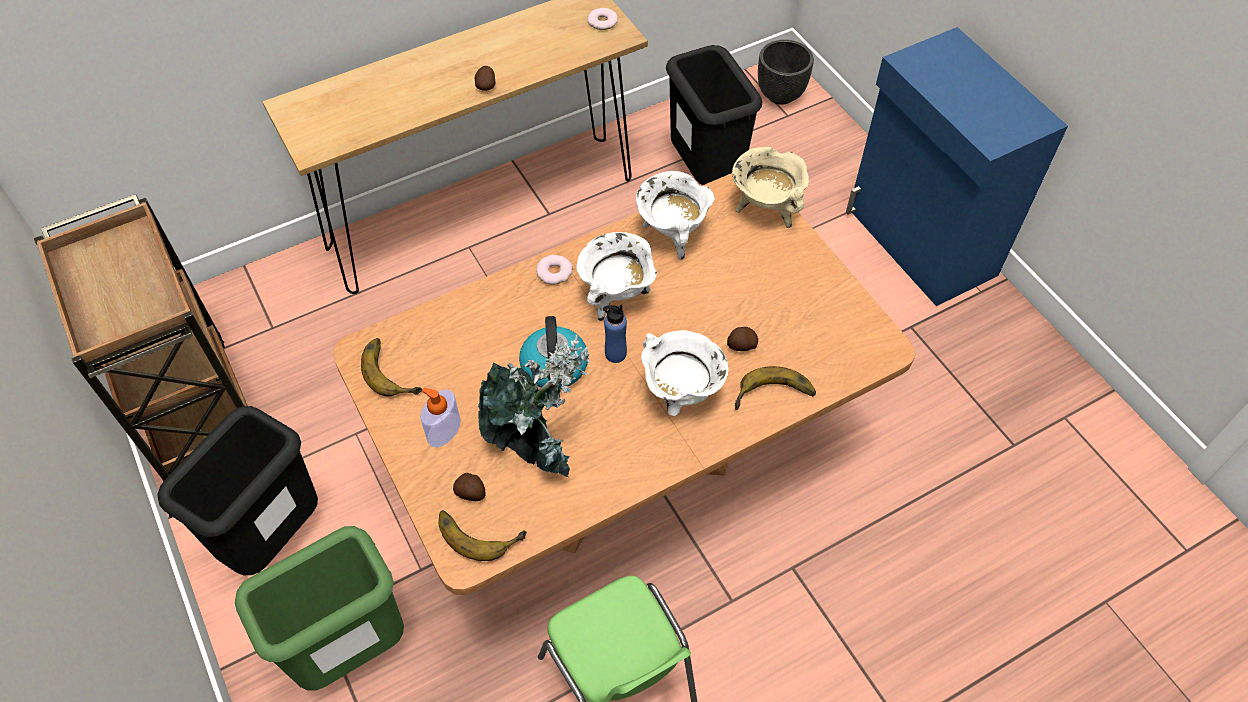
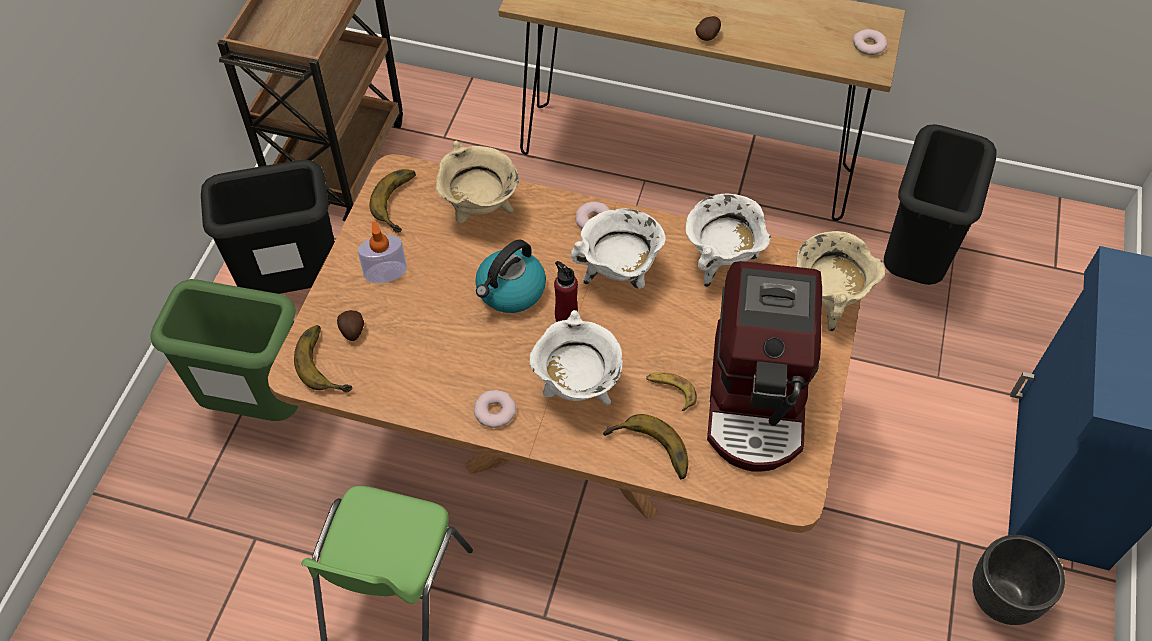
camera: 45 degrees right, 0 degrees up
(462, 329) = (480, 210): none -> beige cooking pot
(536, 444) = (433, 335): potted plant -> none
(615, 354) = (566, 317): blue bottle -> red bottle
(644, 458) = (494, 411): none -> donut
(741, 346) = (671, 391): potato -> banana
(781, 95) = (1070, 244): black planter -> black planter (1002, 599)
(798, 305) = (758, 399): none -> coffee machine

